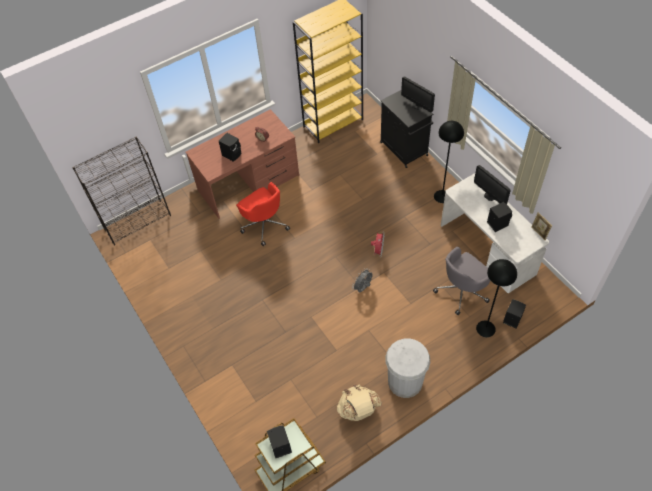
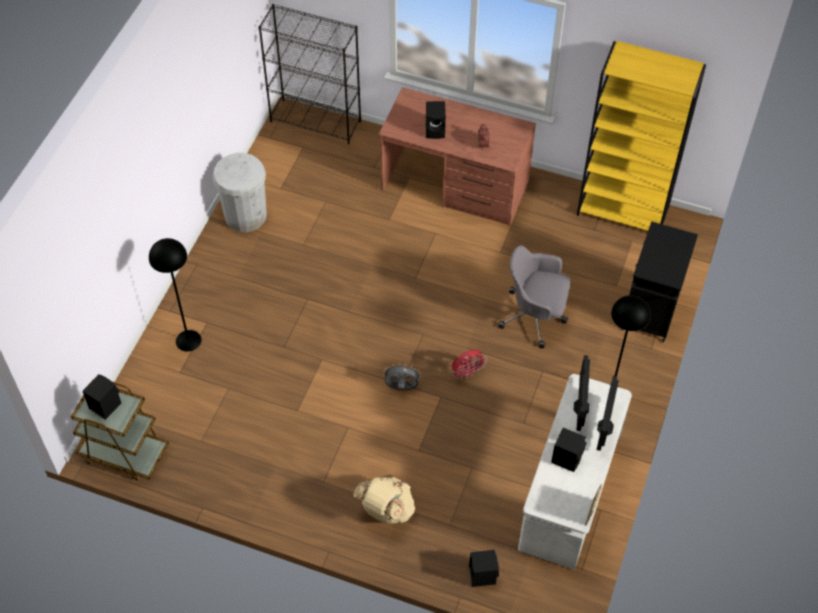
camera: 50 degrees right, 0 degrees up
(264, 224) = (410, 237): red office chair -> none
(358, 410) = (237, 477): beige backpack -> beige backpack (386, 510)
(405, 381) = (307, 503): white trash can -> white trash can (245, 215)
(417, 105) = (678, 264): monitor -> monitor (581, 407)
(462, 291) = (480, 496): grey office chair -> grey office chair (535, 316)
(485, 328) = (445, 551): black floor lamp -> black floor lamp (188, 340)

